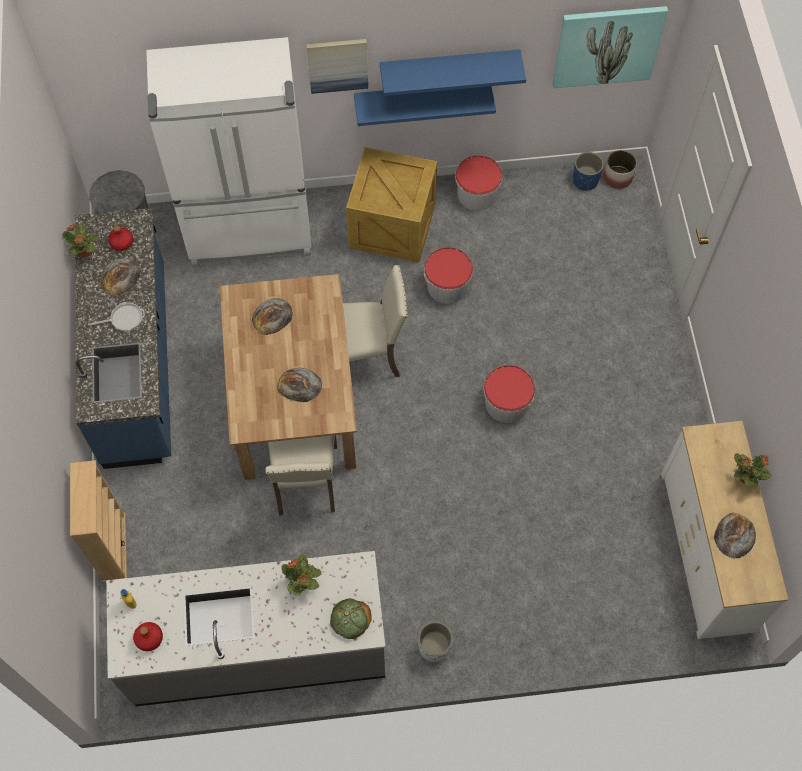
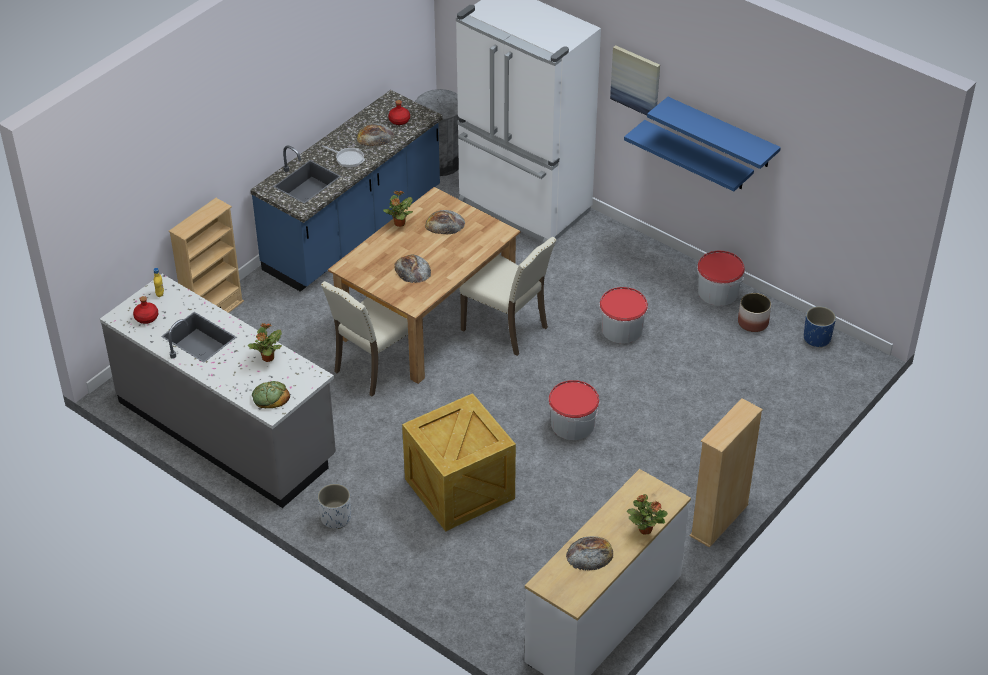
camera: 45 degrees right, 20 degrees down
(85, 253) = (370, 111): potted plant -> potted plant (399, 223)
(393, 227) = (628, 270): crate -> crate (459, 490)
(607, 45) = (855, 185): picture -> none
(618, 177) = (847, 353): planter -> planter (753, 322)
(689, 397) = (719, 520): none -> beige bookcase

